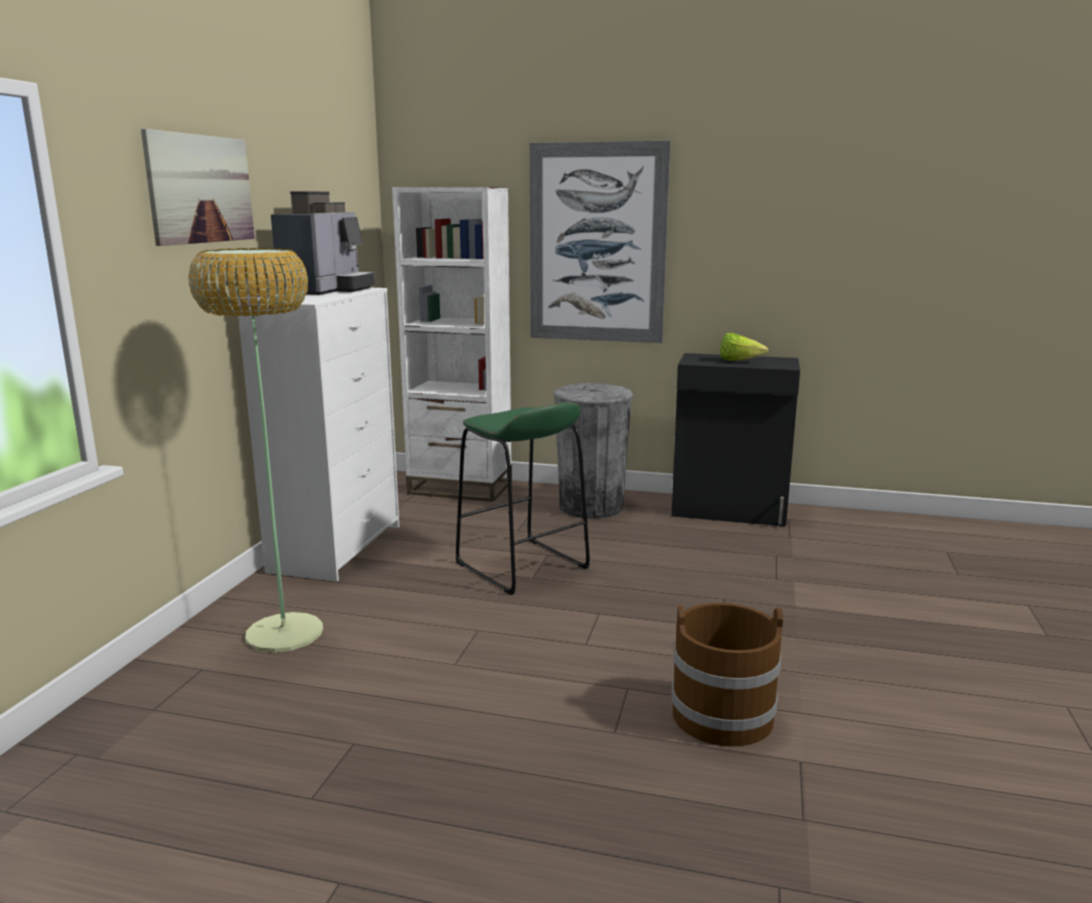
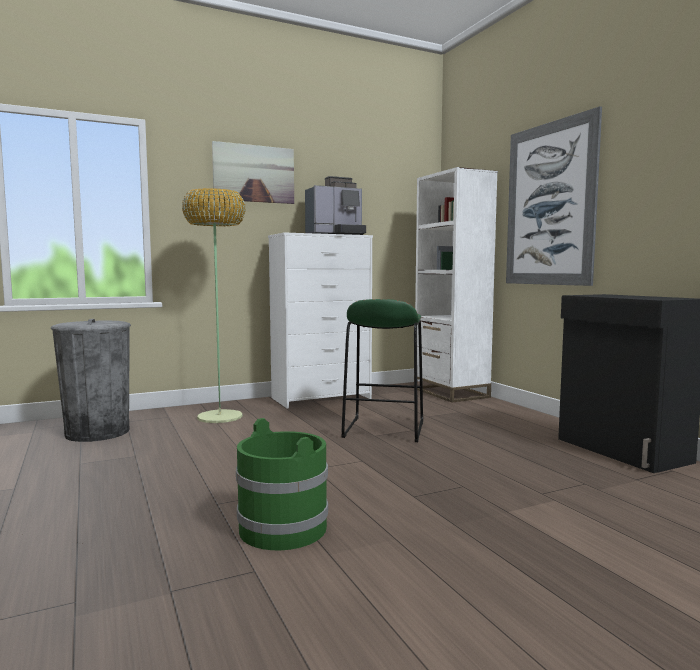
camera: 50 degrees right, 10 degrees down
(591, 507) = (509, 419): grey trash can -> grey trash can (97, 432)
(723, 715) = (283, 528): brown bucket -> green bucket
(739, 361) = (627, 296): lettuce -> none

